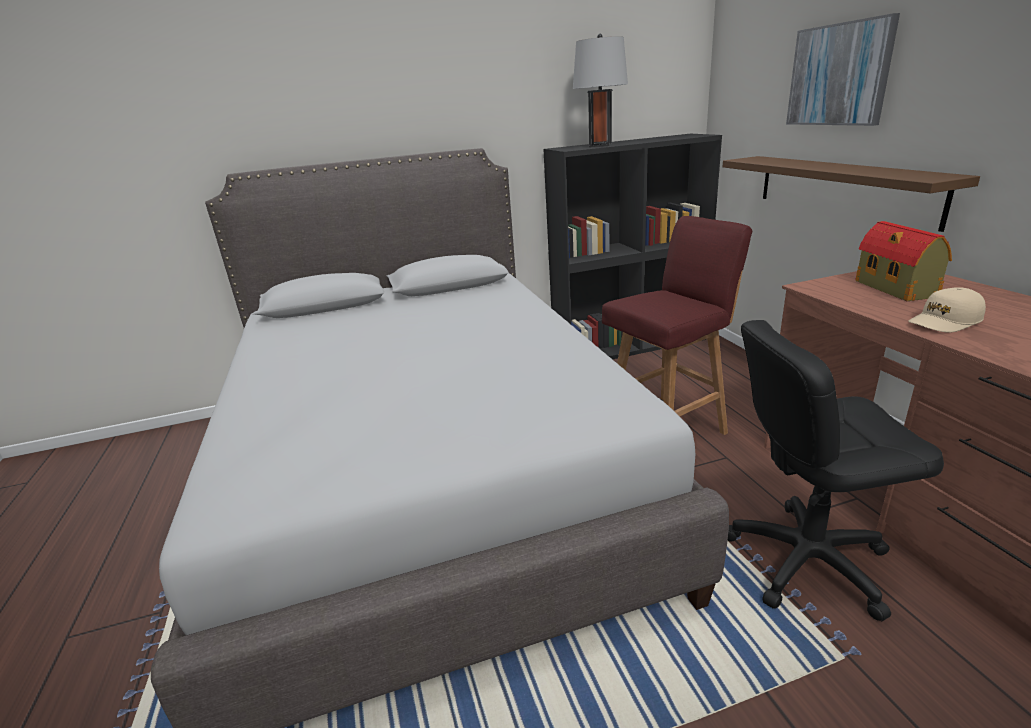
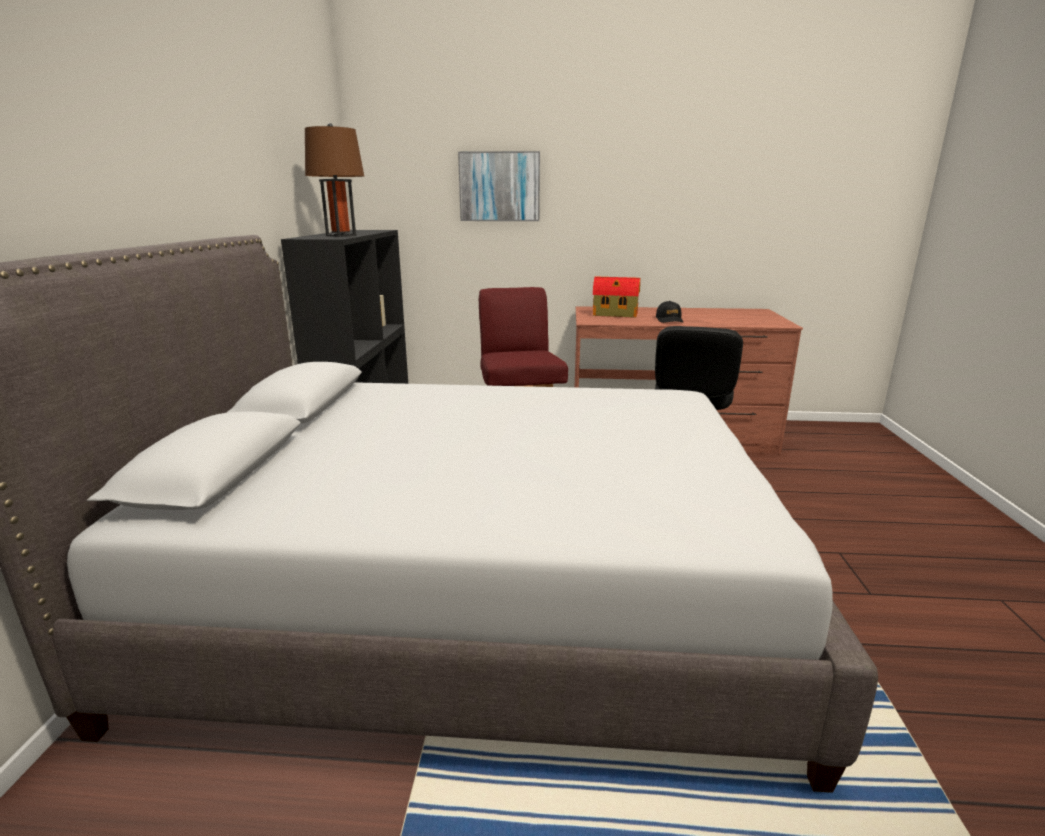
camera: 70 degrees left, 5 degrees down
(600, 145) = (341, 235): grey table lamp -> brown table lamp
(842, 188) = (519, 265): brown shelf -> none
(945, 321) = (669, 320): beige cap -> black cap

